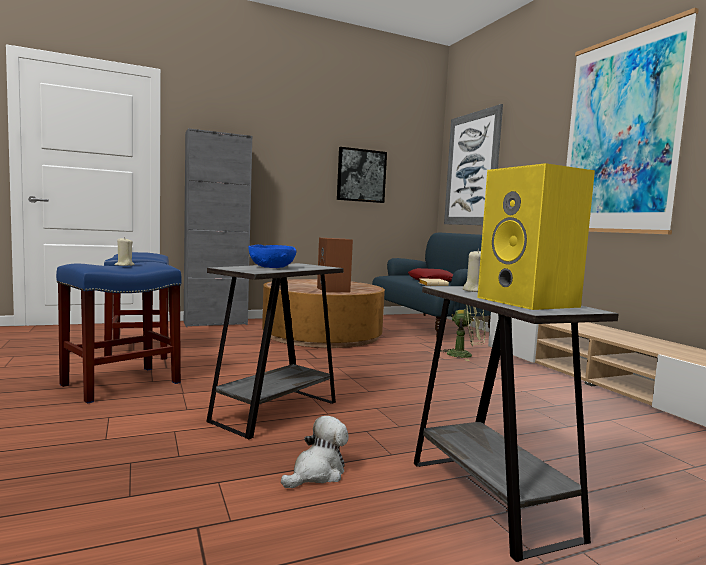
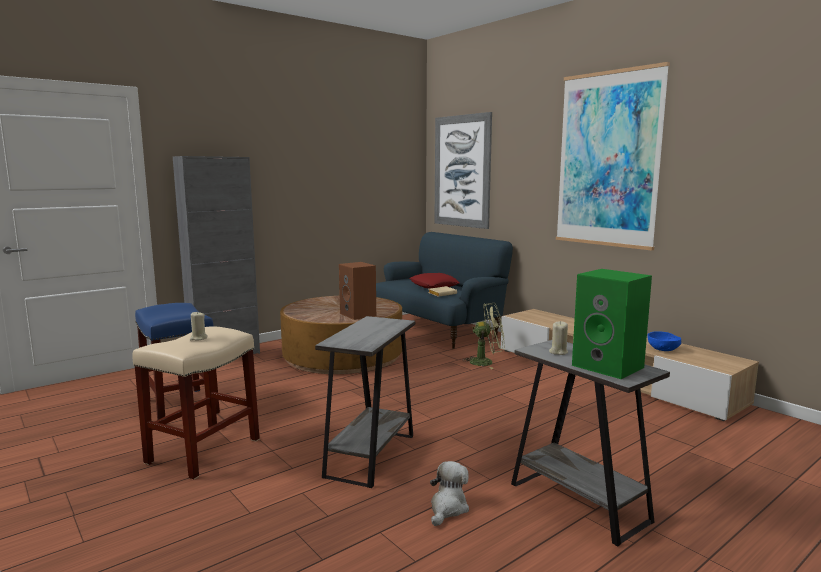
camera: 15 degrees left, 5 degrees up
(122, 383) = (204, 450): blue stool -> beige stool
(272, 267) = (363, 333): blue bowl -> blue bowl (663, 349)
(361, 175) = (352, 182): picture -> none
(530, 302) = (609, 366): yellow speaker -> green speaker

